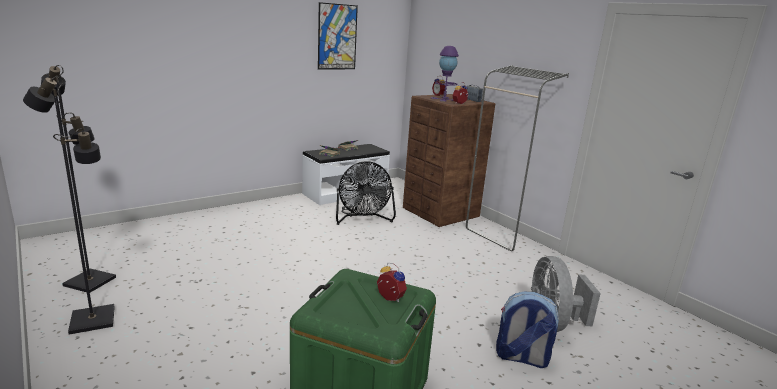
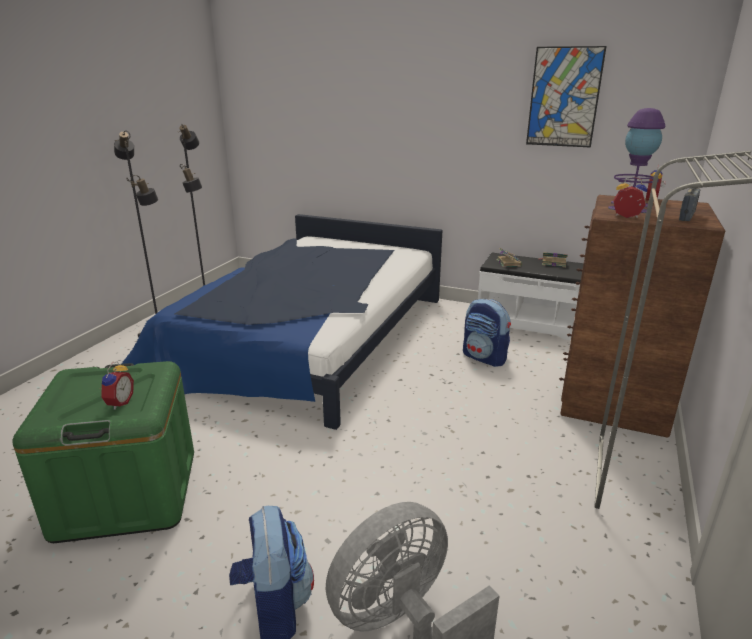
camera: 60 degrees right, 5 degrees up
(237, 256) = (307, 337): none -> bed
(360, 218) = (485, 358): black fan -> backpack

